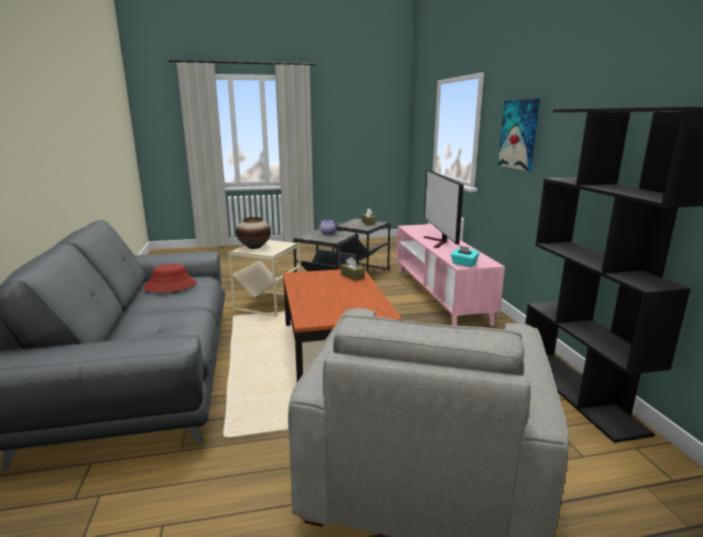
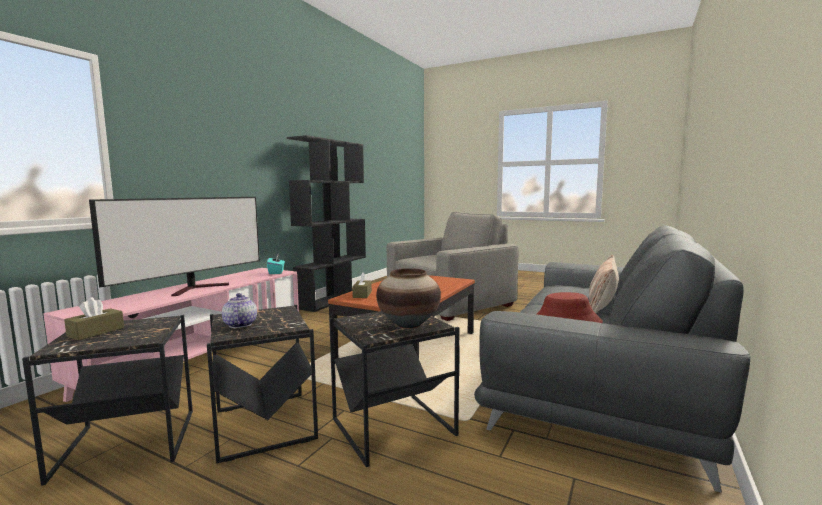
camera: 140 degrees left, 10 degrees down
(132, 318) = (602, 303): none -> pillow
(269, 303) = (392, 427): beige side table -> black side table
(519, 134) = (207, 149): picture -> none

